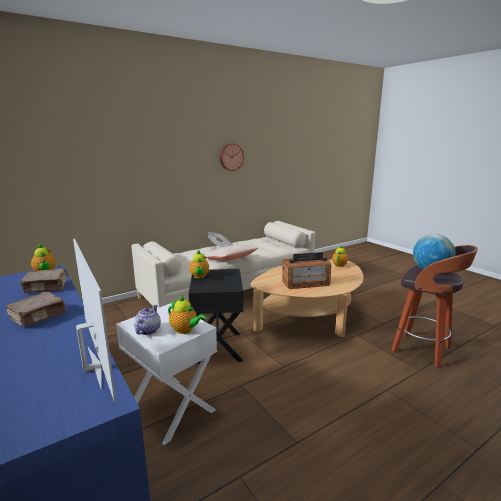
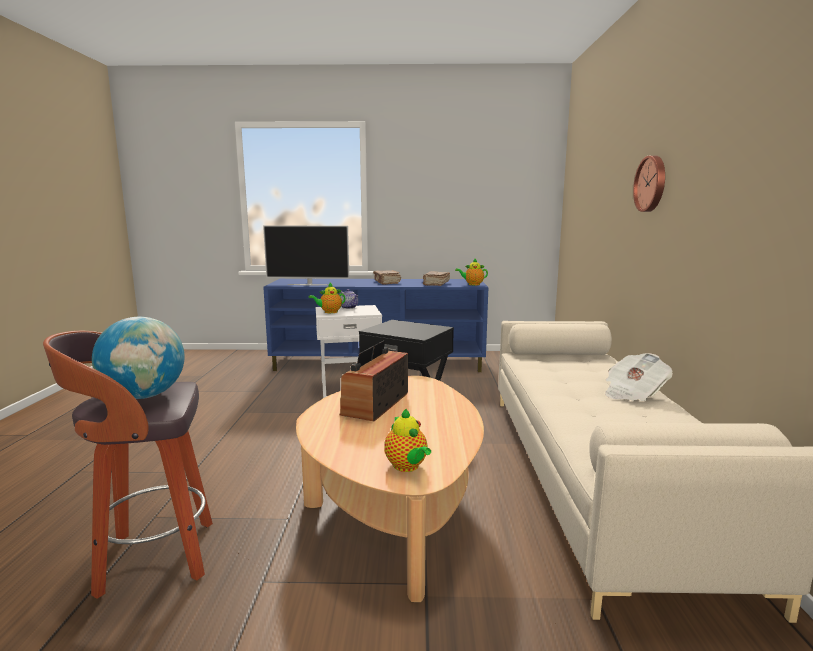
camera: 125 degrees right, 5 degrees down
(199, 276) = (426, 326): teapot -> none
(231, 157) = (750, 185): wall clock -> wall clock (651, 184)
(231, 260) = (546, 386): beige pillow -> none

